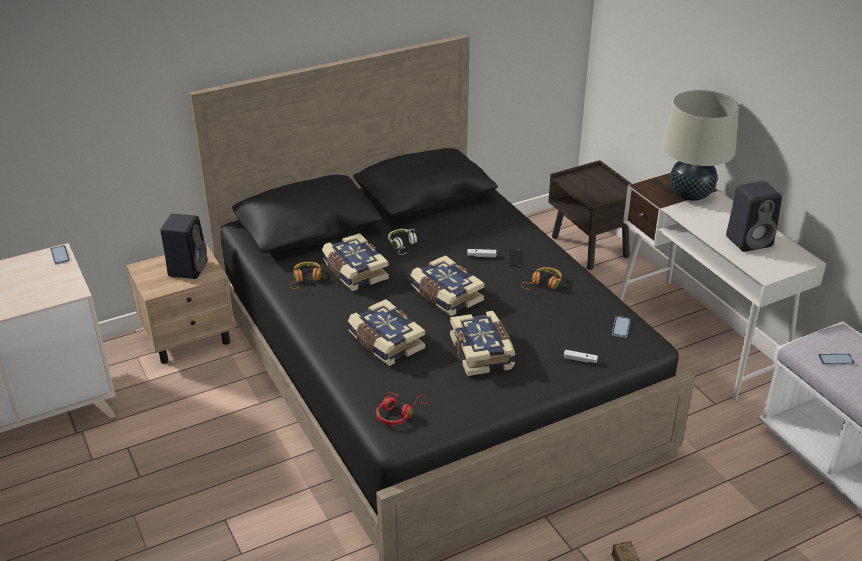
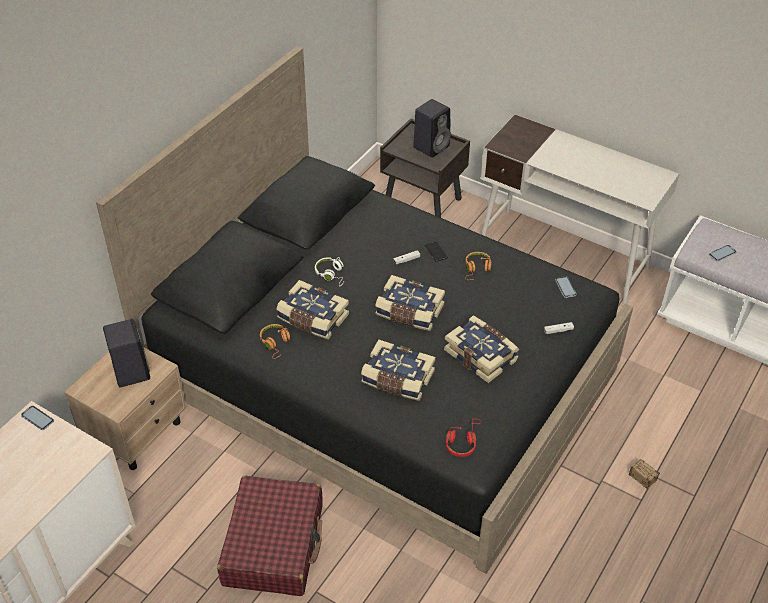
camera: 30 degrees left, 10 degrees up
(222, 466) = (274, 544): none -> red suitcase
(690, 195) = (538, 141): beige table lamp -> none
(750, 241) = (613, 171): black speaker -> black speaker (431, 146)

